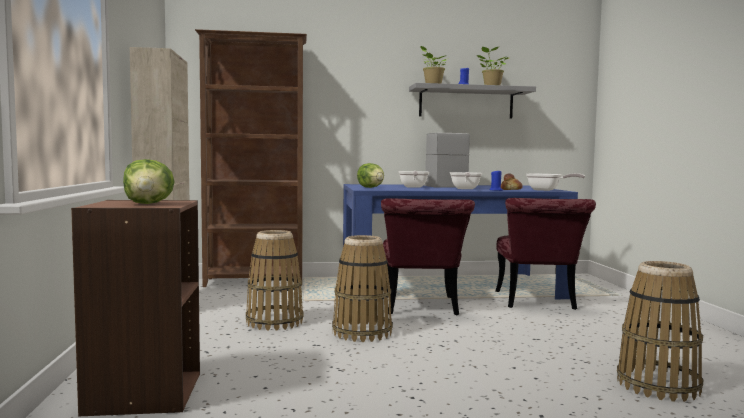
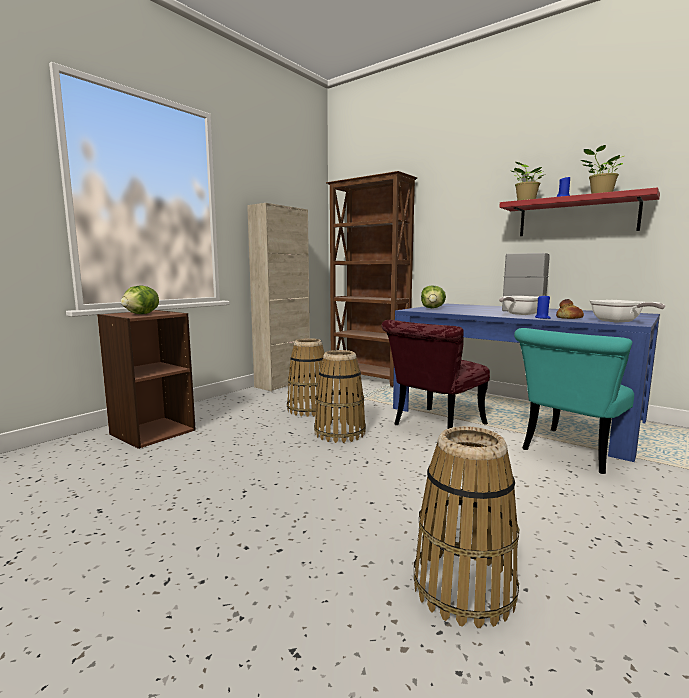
camera: 45 degrees right, 5 degrees up
(413, 187) = (479, 309): frying pan -> none
(466, 103) = (577, 217): grey shelf -> red shelf
(537, 303) = (571, 453): red chair -> turquoise chair

